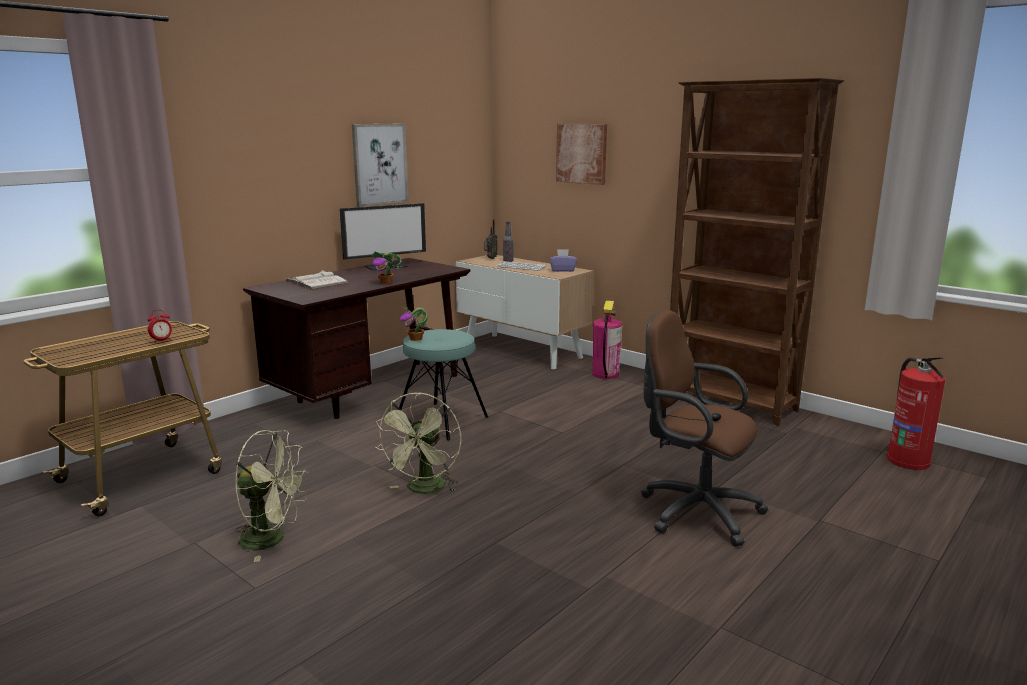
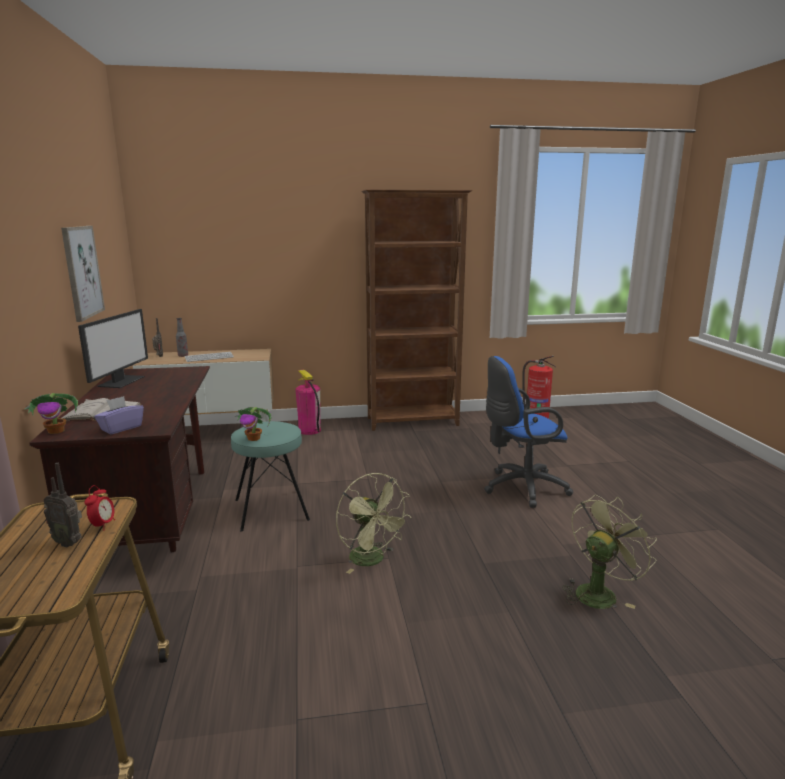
camera: 50 degrees left, 0 degrees up
(135, 343) = (69, 542): none -> radio
(272, 539) = (354, 665): green fan -> green fan (599, 592)
(386, 282) = (177, 394): potted plant -> potted plant (57, 431)
(562, 270) = (249, 353): purple tissue box -> purple tissue box (121, 428)
(582, 153) = (244, 249): picture -> none
(693, 511) = (521, 488): brown office chair -> blue office chair

